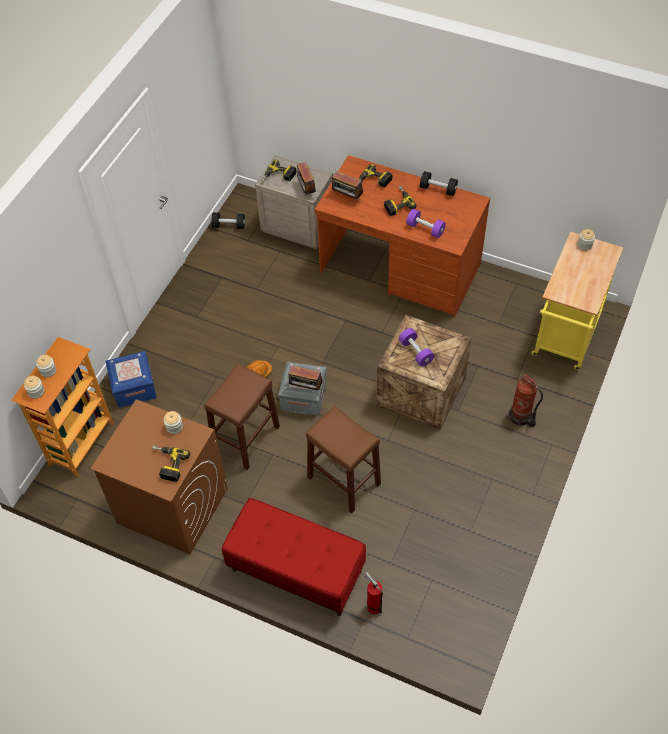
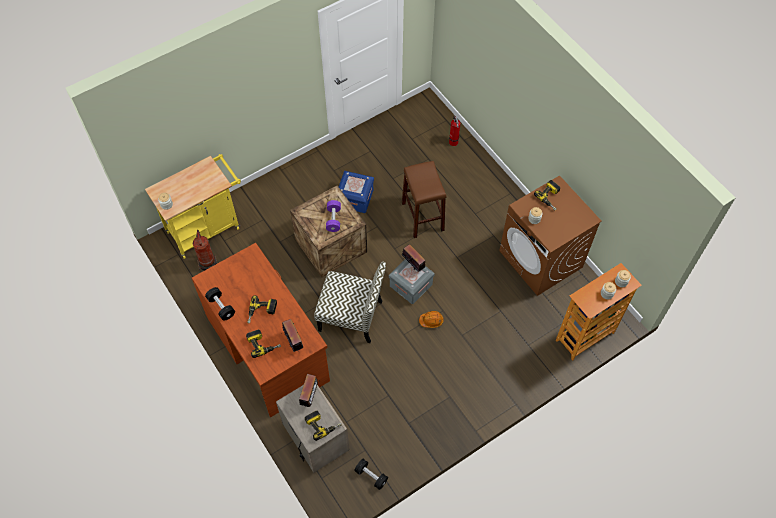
camera: 150 degrees left, 5 degrees up
(134, 387) = (527, 360): blue storage box -> blue storage box (355, 198)
(246, 438) = (468, 277): brown stool -> none
(296, 571) = (485, 182): red bench -> none
(342, 335) = (352, 316): none -> chair
(425, 229) = (261, 277): purple dumbbell -> none
(521, 417) = (284, 194): fire extinguisher -> fire extinguisher (208, 263)

